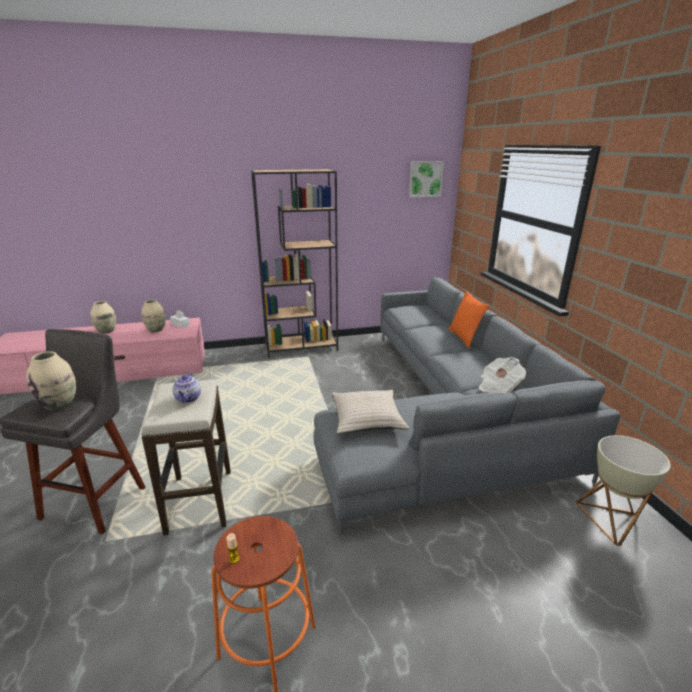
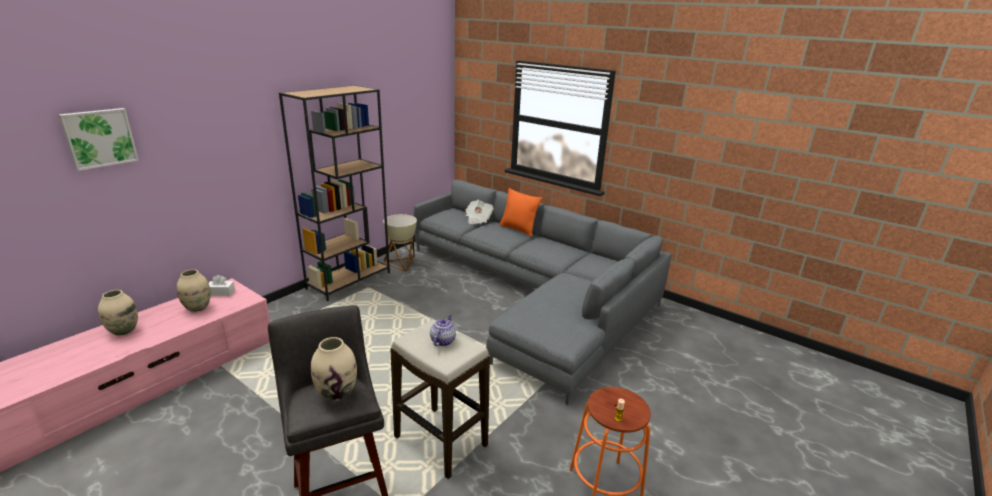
camera: 40 degrees left, 0 degrees up
(188, 398) = (442, 340): teapot -> teapot turned 120 degrees counterclockwise
(367, 418) = (538, 311): beige pillow -> none
(425, 179) = (431, 87): picture -> picture (99, 138)
(498, 386) = (585, 259): newspaper -> newspaper (478, 219)
(610, 520) = (684, 324): planter -> planter (402, 263)

